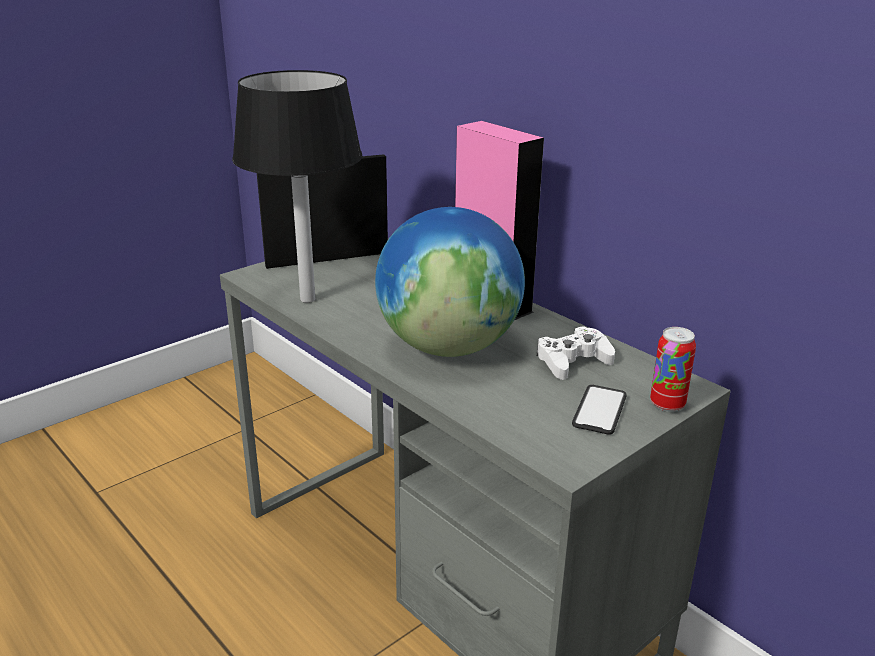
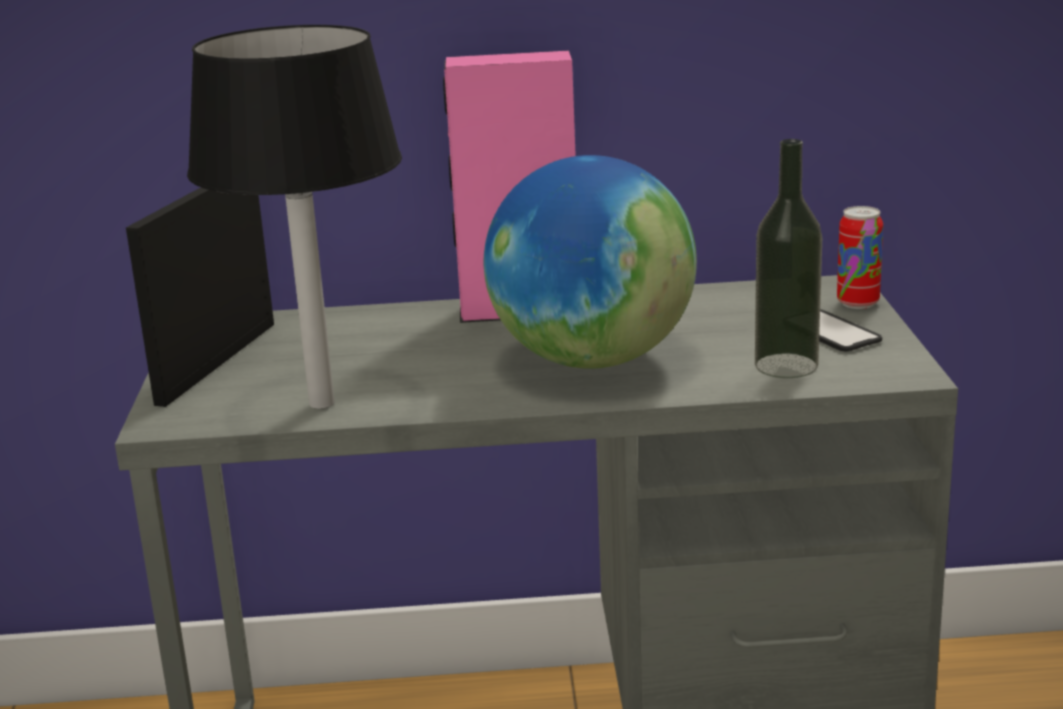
camera: 50 degrees left, 5 degrees down
(520, 412) = (786, 366): none -> bottle
(572, 361) = (717, 314): white game controller -> none

